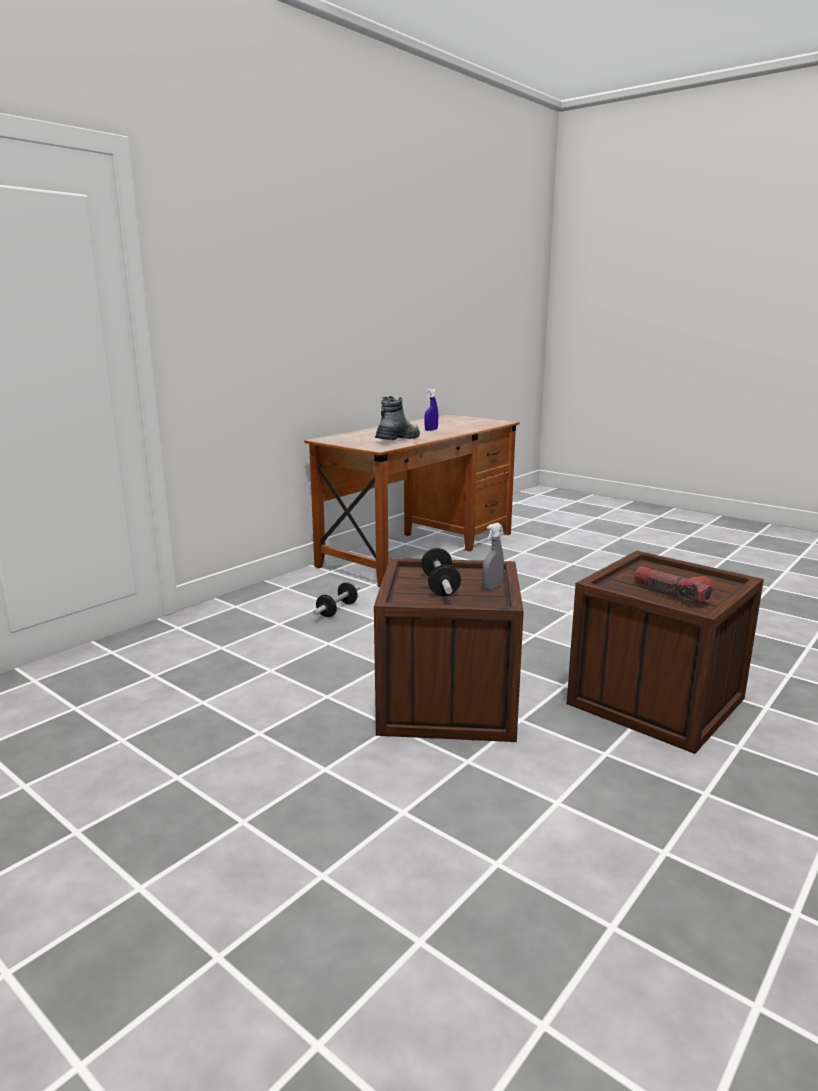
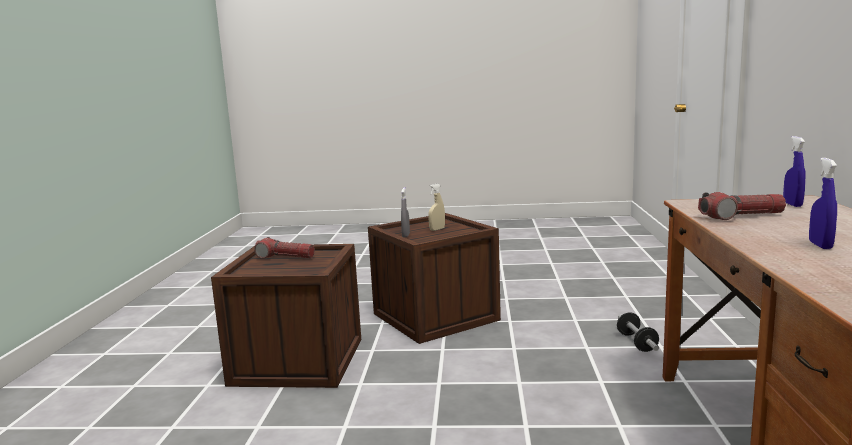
camera: 145 degrees right, 5 degrees down
(345, 438) = (792, 204): none -> blue spray bottle
(397, 439) = (741, 216): boot -> flashlight
(440, 586) = (437, 229): dumbbell -> beige spray bottle

